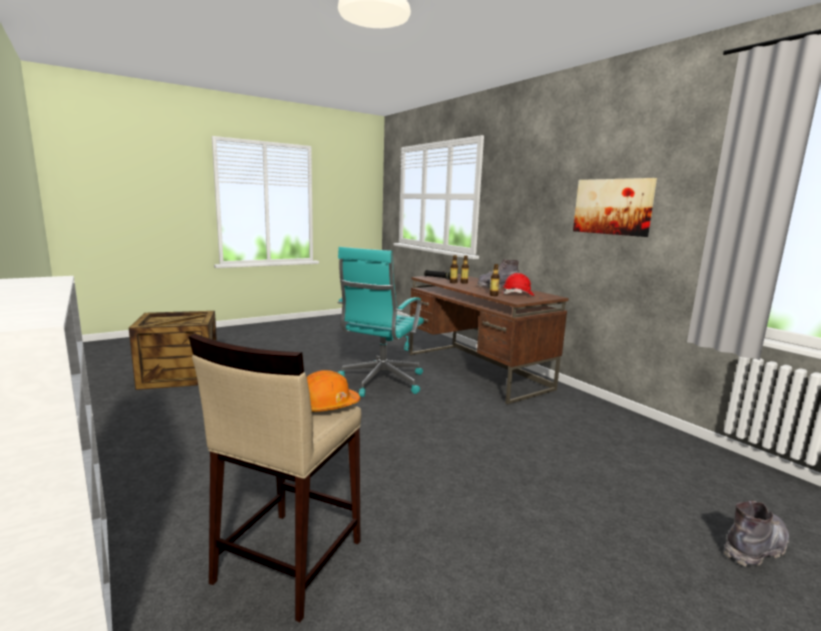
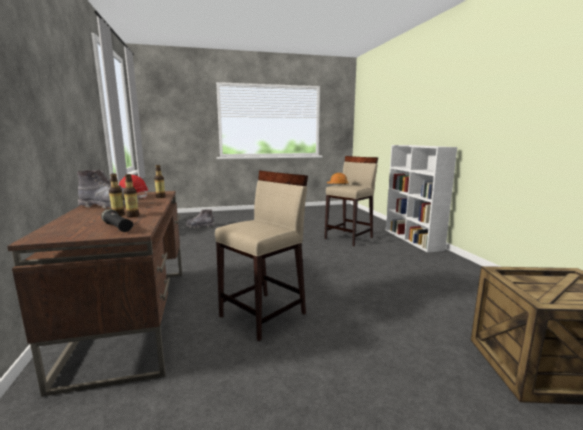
camera: 160 degrees left, 0 degrees up
(380, 382) = (264, 315): turquoise office chair -> beige stool
(613, 206) = (70, 104): picture -> none

